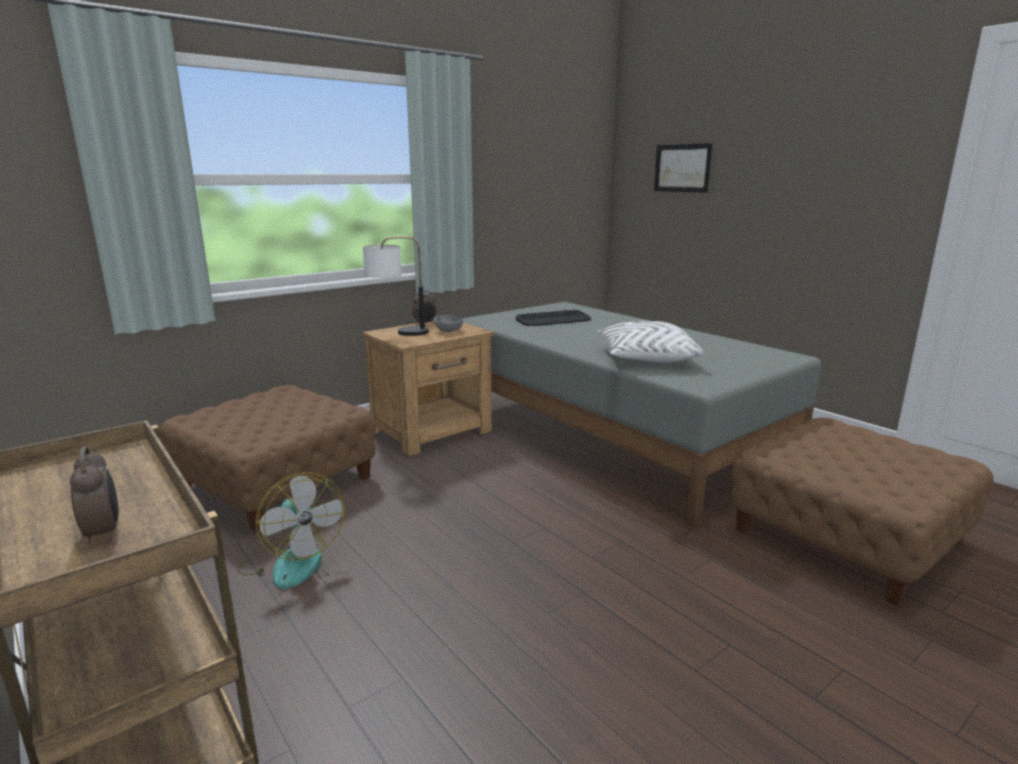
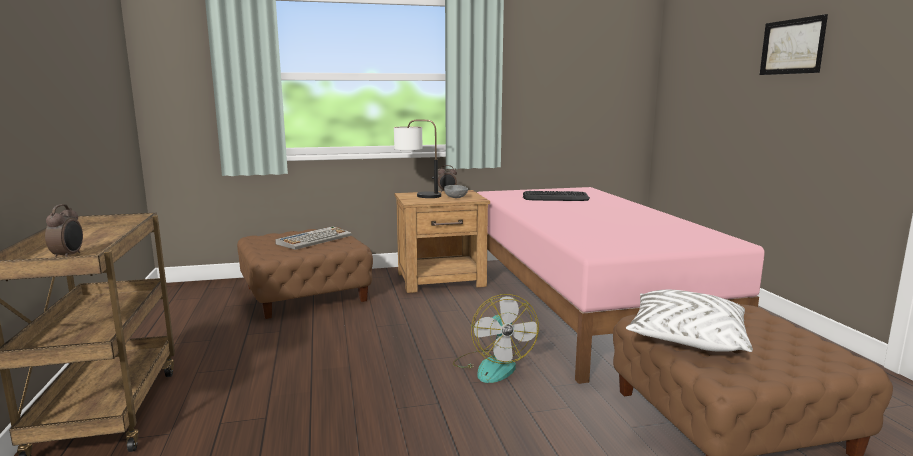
camera: 25 degrees right, 5 degrees down
(283, 408) = (314, 239): none -> keyboard
(292, 561) = (269, 339): fan -> fan (492, 365)
(610, 435) = (584, 304): grey bed -> pink bed
(646, 358) = (584, 229): white pillow -> white pillow (686, 338)
(682, 168) = (708, 67): picture -> picture (792, 46)

